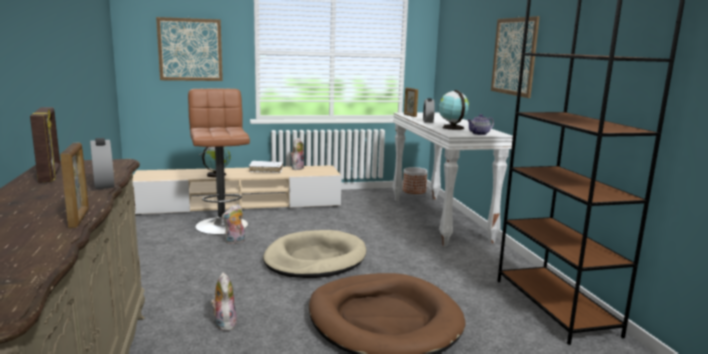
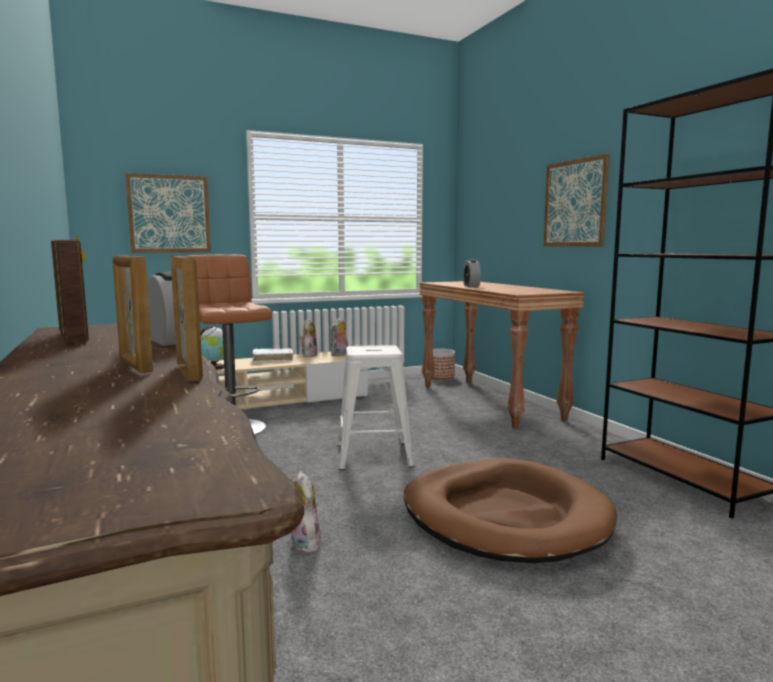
camera: 10 degrees left, 5 degrees down
(235, 242) = (260, 445): plush toy -> plush toy (340, 355)
(315, 259) = (373, 455): beige dog bed -> white stool
(409, 115) = (442, 283): picture frame -> picture frame (135, 366)
(440, 219) = (490, 402): white console table -> brown console table
(452, 127) = (507, 289): globe -> none
(479, 134) = (546, 292): teapot -> none

